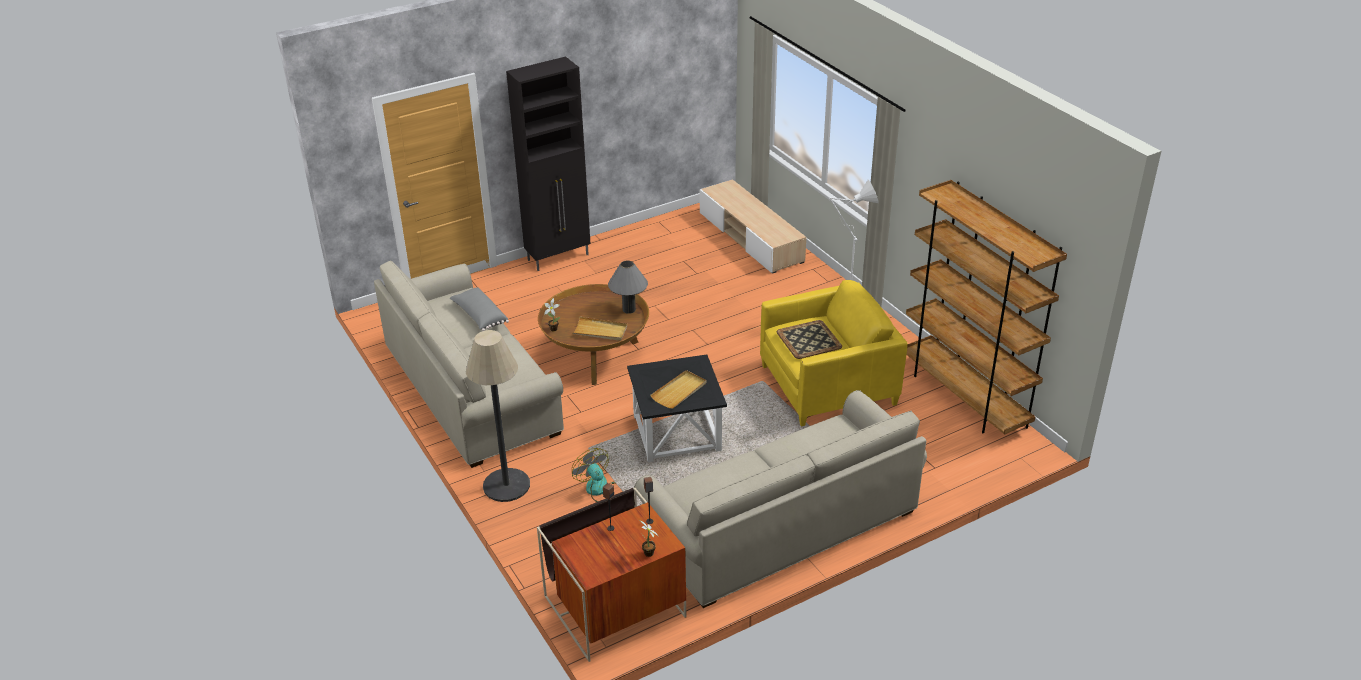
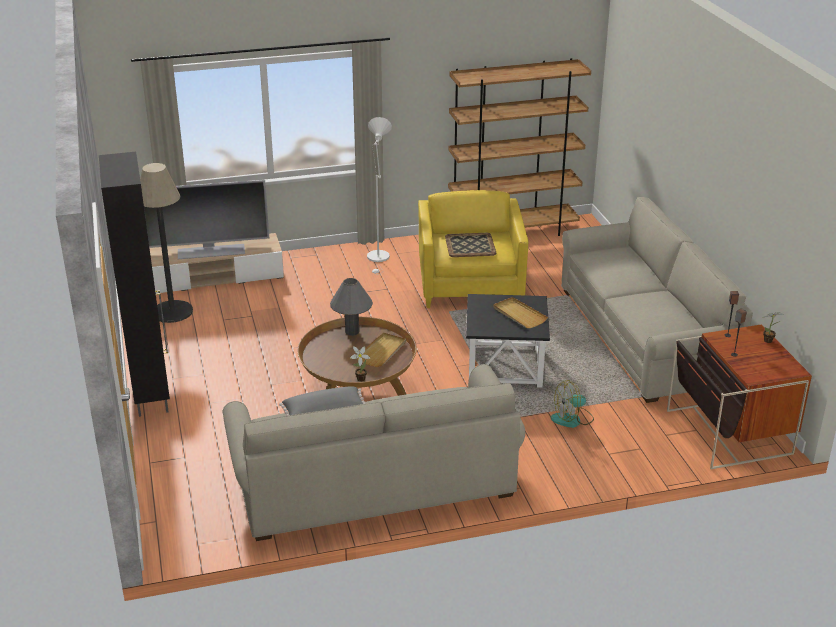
camera: 75 degrees left, 5 degrees down
(506, 485) = (548, 475): floor lamp -> floor lamp (172, 312)
(750, 213) = (211, 251): none -> television

